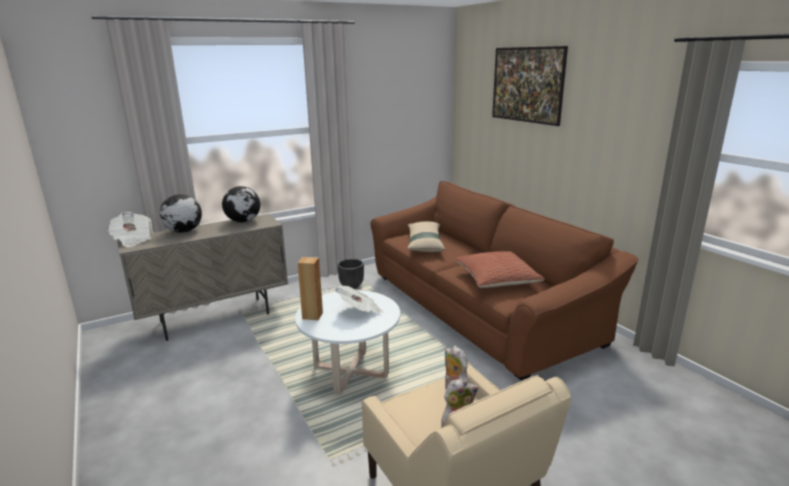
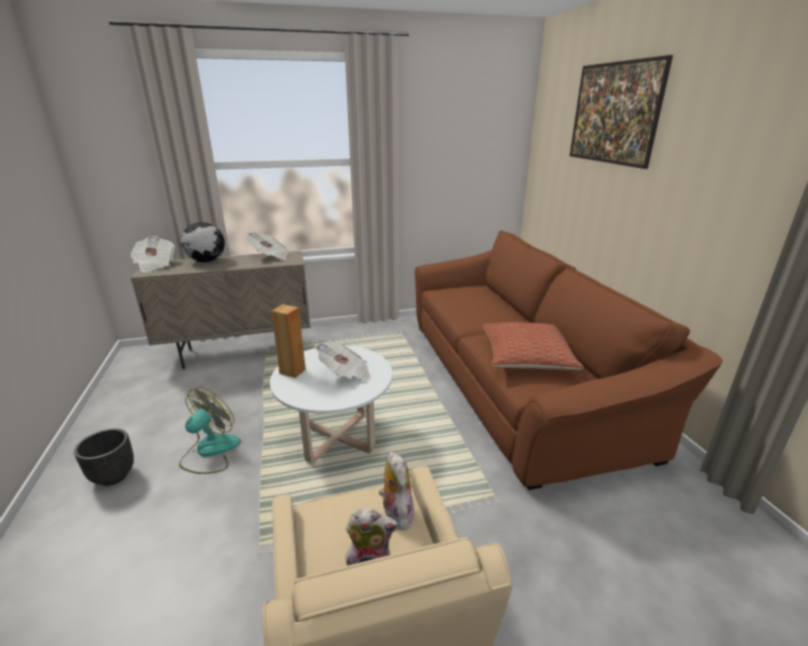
camera: 15 degrees right, 5 degrees up
(240, 402) = (210, 451): none -> fan
(244, 221) = (270, 256): globe -> newspaper
(351, 286) = (386, 337): black planter -> black planter (114, 476)
(424, 243) = (464, 301): beige pillow -> none

